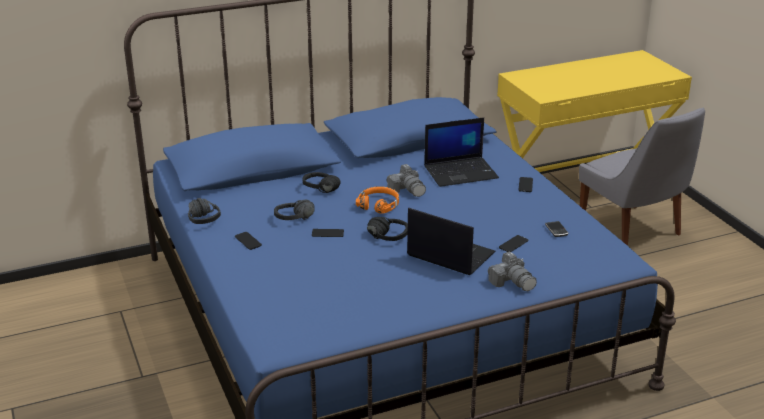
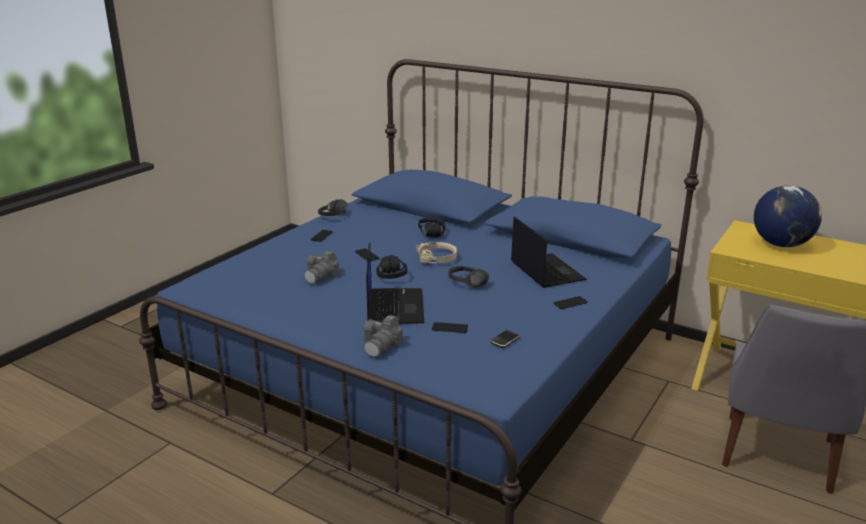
camera: 55 degrees right, 5 degrees down
(296, 221) = (371, 241): black headphones -> black headphones (465, 285)
(379, 205) = (437, 258): orange headphones -> beige headphones
(408, 190) = (479, 261): camera -> camera (321, 276)
(461, 172) = (546, 271): laptop -> laptop turned 150 degrees counterclockwise
(556, 79) = (781, 244): none -> globe

